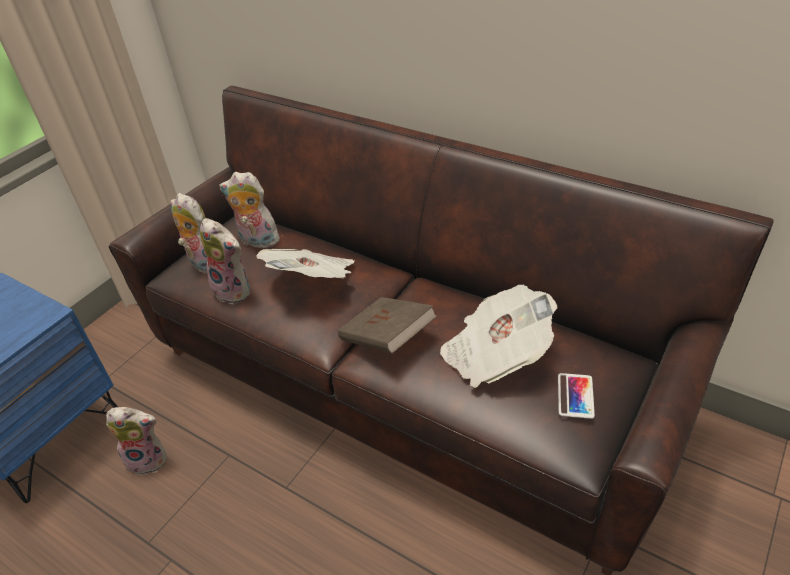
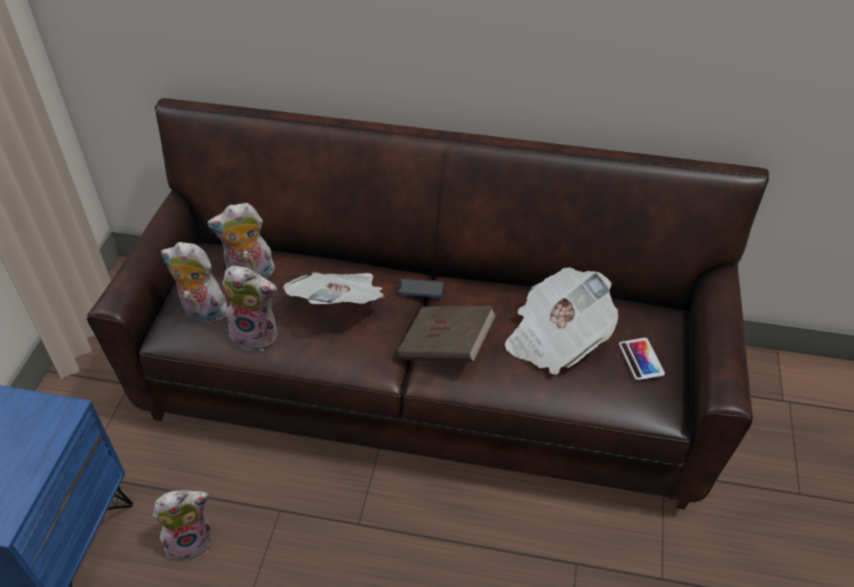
camera: 25 degrees left, 5 degrees up
(393, 283) = (421, 289): none -> phone

